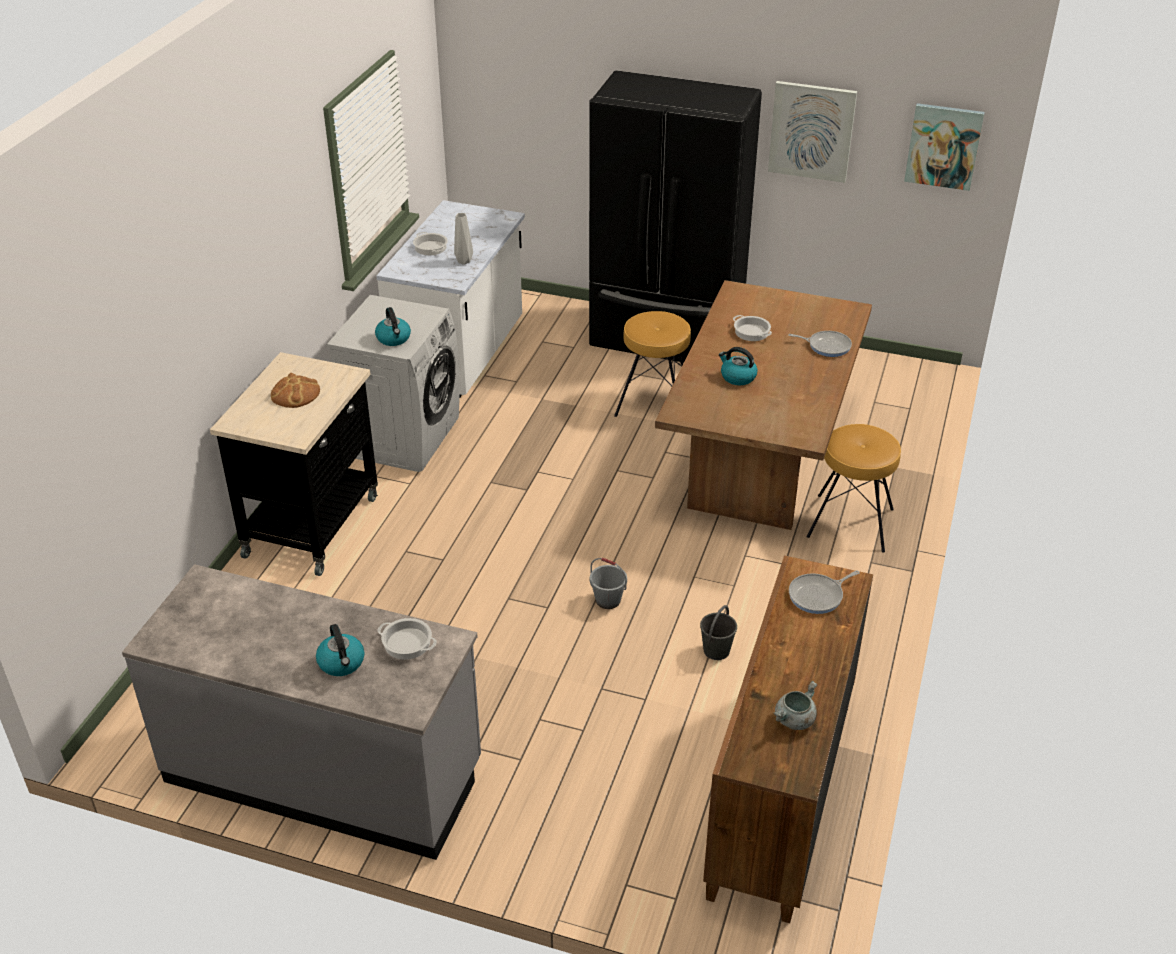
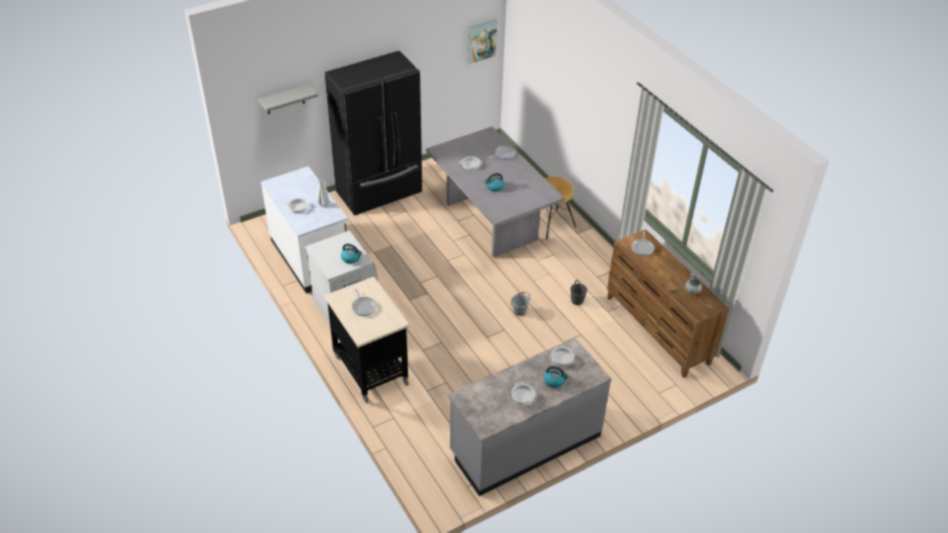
camera: 50 degrees left, 5 degrees up
(268, 646) = (523, 396): none -> cooking pot
(295, 394) = (364, 306): bread -> frying pan
(544, 93) = (285, 99): none -> grey shelf
(654, 403) = (418, 223): brown stool -> none
(758, 462) = (490, 221): brown dining table -> grey dining table
(811, 131) = (423, 59): picture -> none

